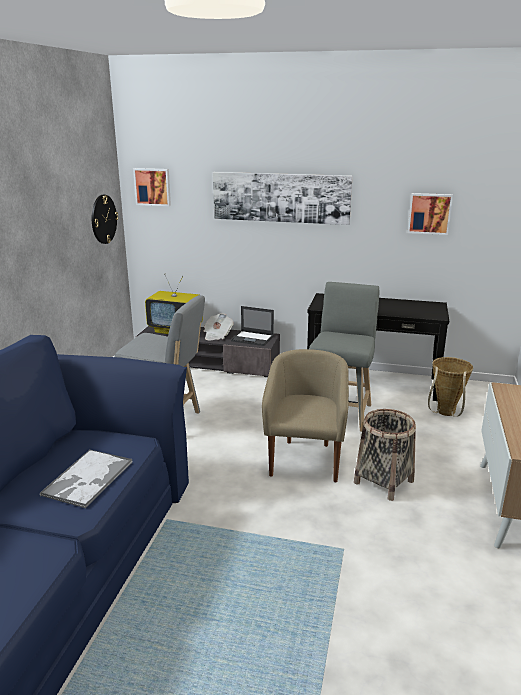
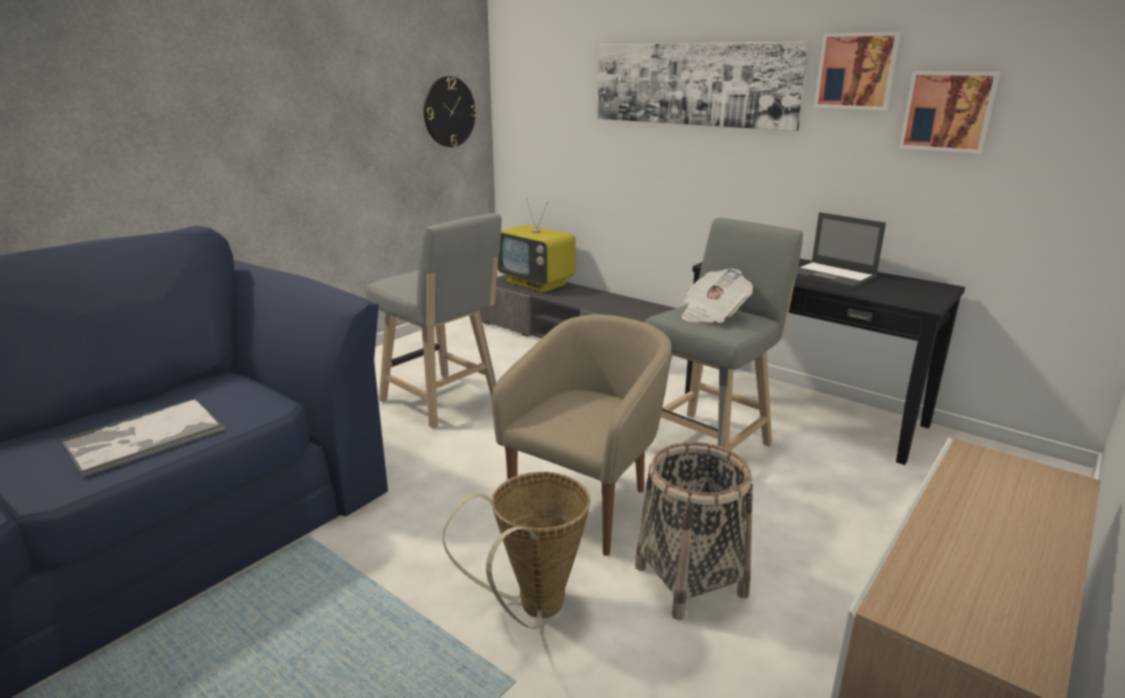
camera: 25 degrees right, 0 degrees up
(153, 186) = (526, 71): picture -> picture (857, 71)
(217, 335) = (584, 297): newspaper -> newspaper (712, 314)
(253, 338) = (631, 308): laptop -> laptop (832, 276)
(445, 414) = (904, 491): basket -> basket (533, 609)

